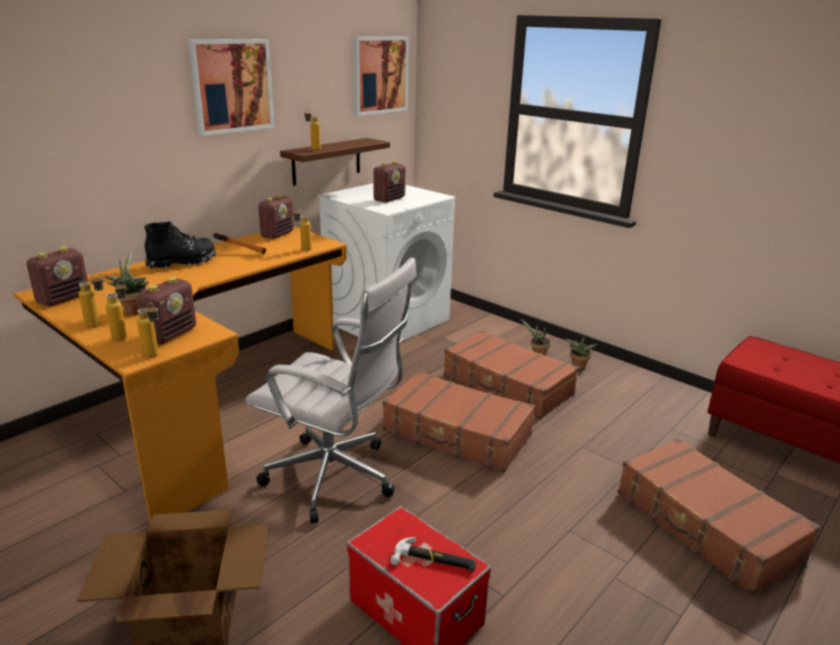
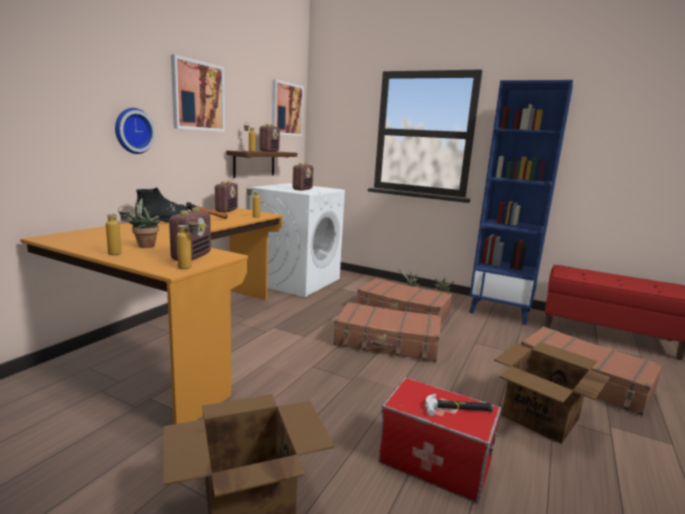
camera: 15 degrees left, 10 degrees down
(64, 298) = (73, 240): radio -> radio (269, 151)
(123, 336) = (149, 258): bottle -> none
(141, 148) = (132, 131): none -> wall clock
(336, 479) = (316, 379): white office chair -> none
(595, 574) = (539, 417): none -> cardboard box
(659, 396) = (500, 311): none -> blue bookcase

